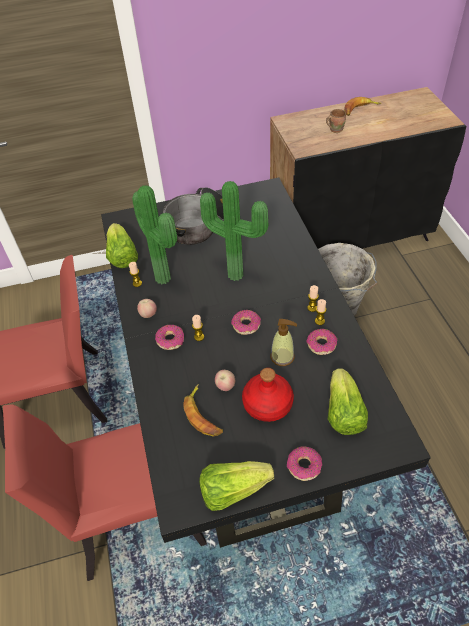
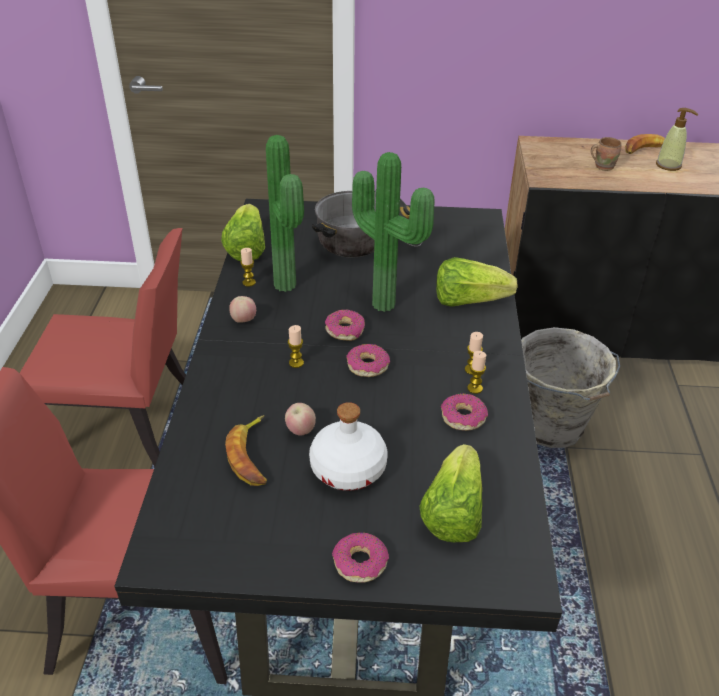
camera: 15 degrees right, 10 degrees down
(170, 340) = (256, 356): donut -> donut (345, 330)
(233, 490) = (242, 561): lettuce -> lettuce (468, 300)
(268, 404) = (348, 469): red bottle -> white bottle
(282, 357) = (399, 417): soap dispenser -> soap dispenser (668, 165)

